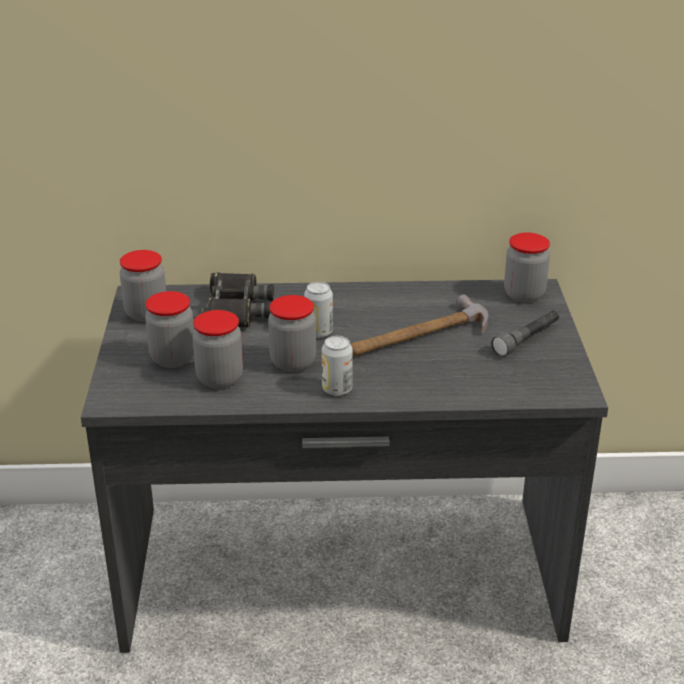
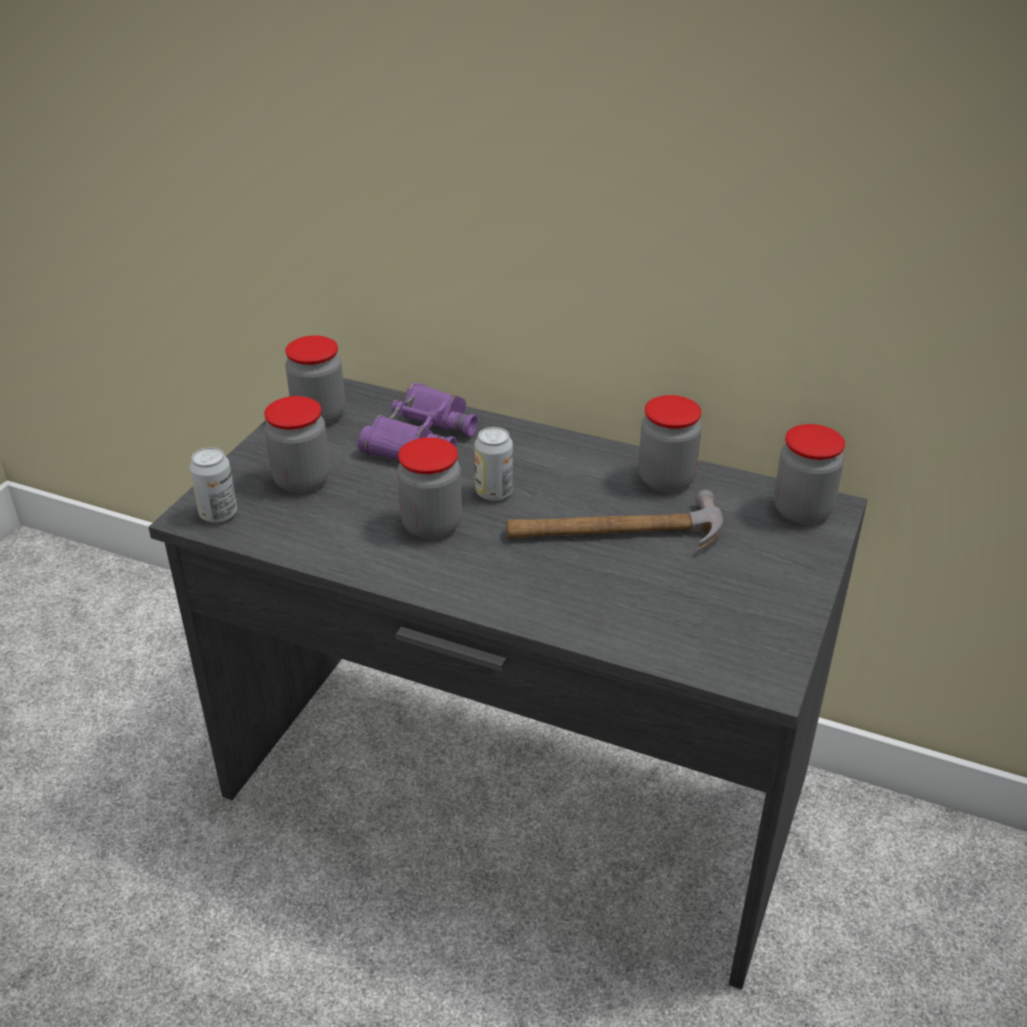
camera: 25 degrees right, 5 degrees up
(220, 378) = (331, 522): jar -> jar (666, 479)
(236, 310) = (421, 436): black binoculars -> purple binoculars
(337, 389) = (455, 577): can -> can (218, 514)
(527, 340) = (755, 579): grey flashlight -> none

